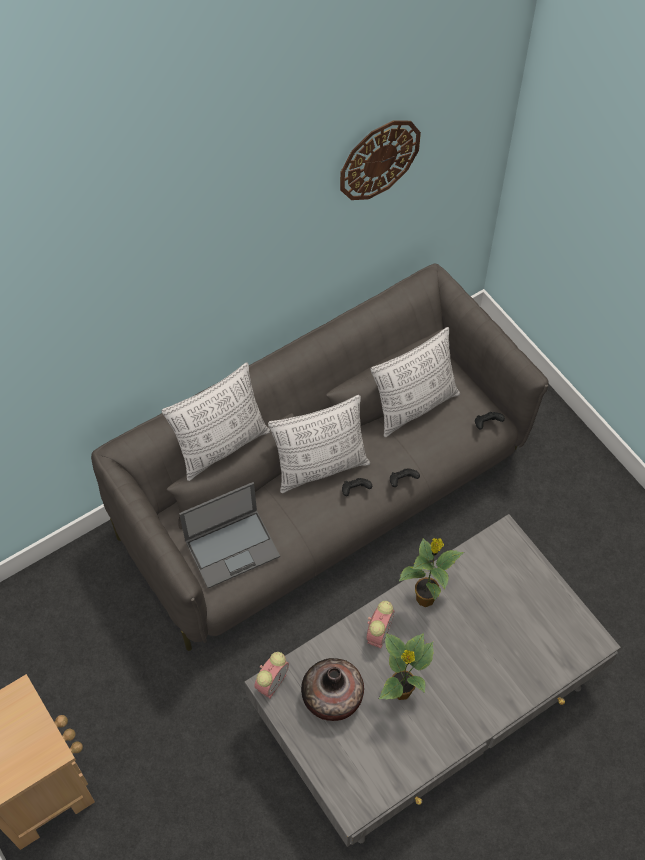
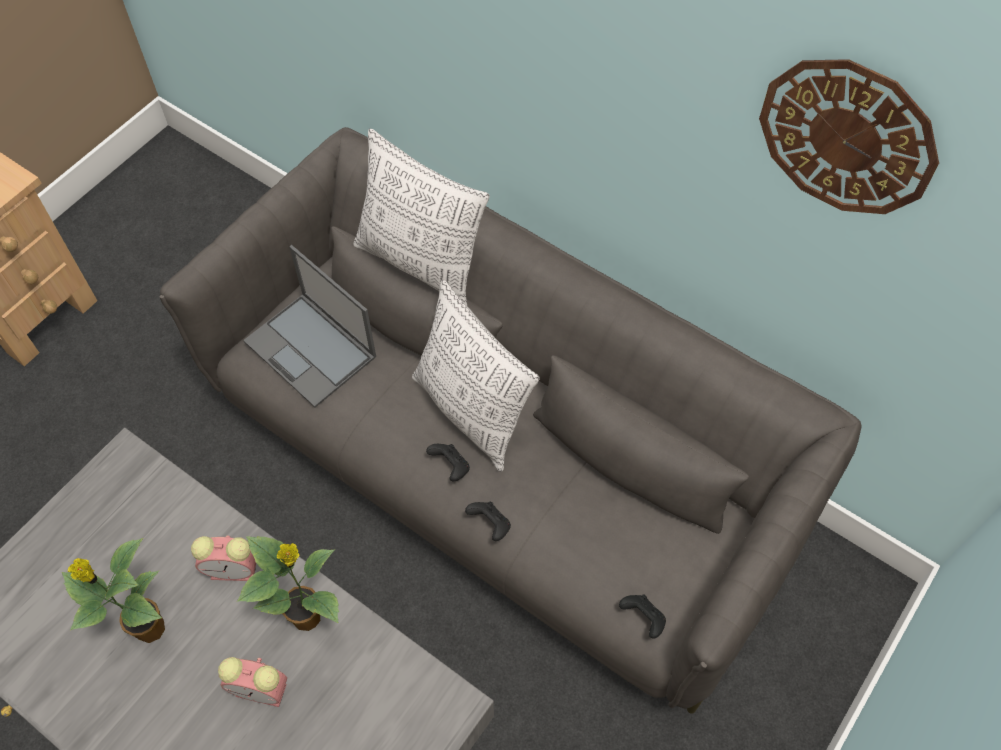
camera: 70 degrees right, 0 degrees up
(272, 681) = (130, 459): alarm clock -> alarm clock (263, 690)
(332, 698) = (121, 540): vase -> none
(414, 406) = (628, 503): pillow -> none

